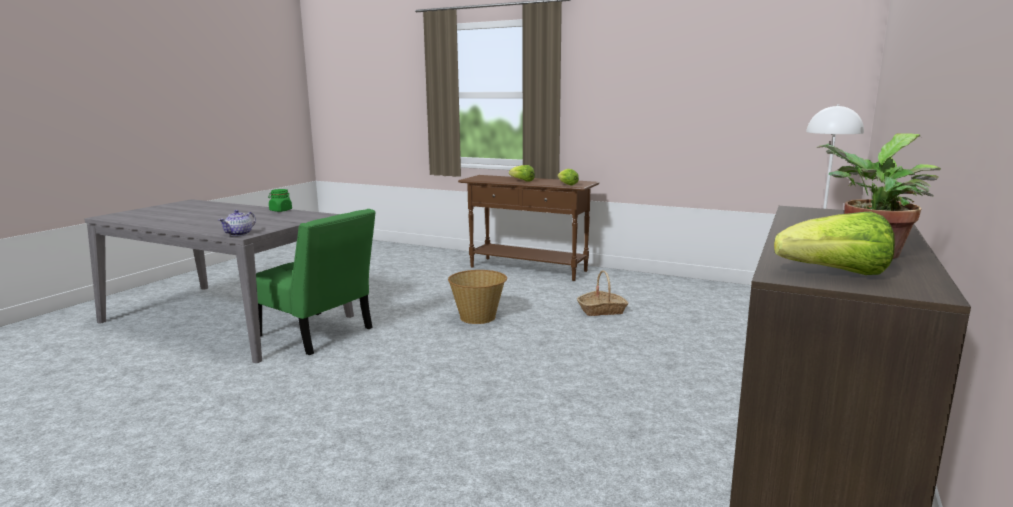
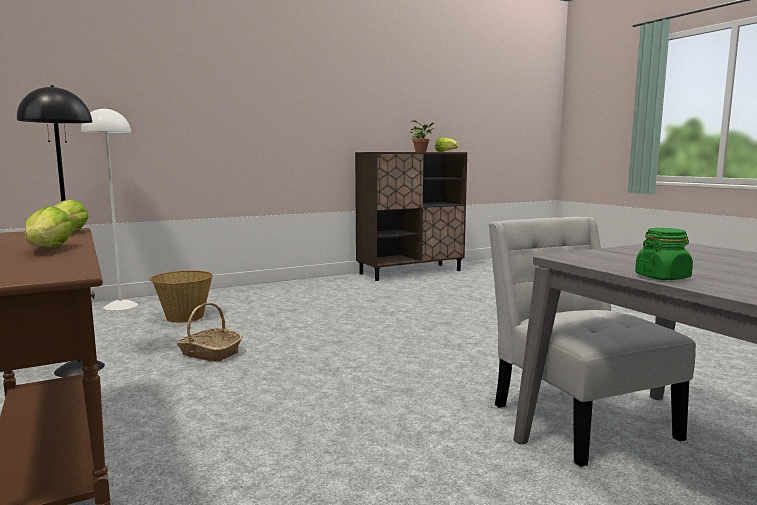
camera: 145 degrees left, 5 degrees down
(239, 234) = (686, 245): teapot -> none
(318, 334) = (577, 417): green chair -> white chair
(478, 317) = (345, 383): basket -> basket (184, 317)
(638, 287) = (79, 368): none -> black floor lamp

